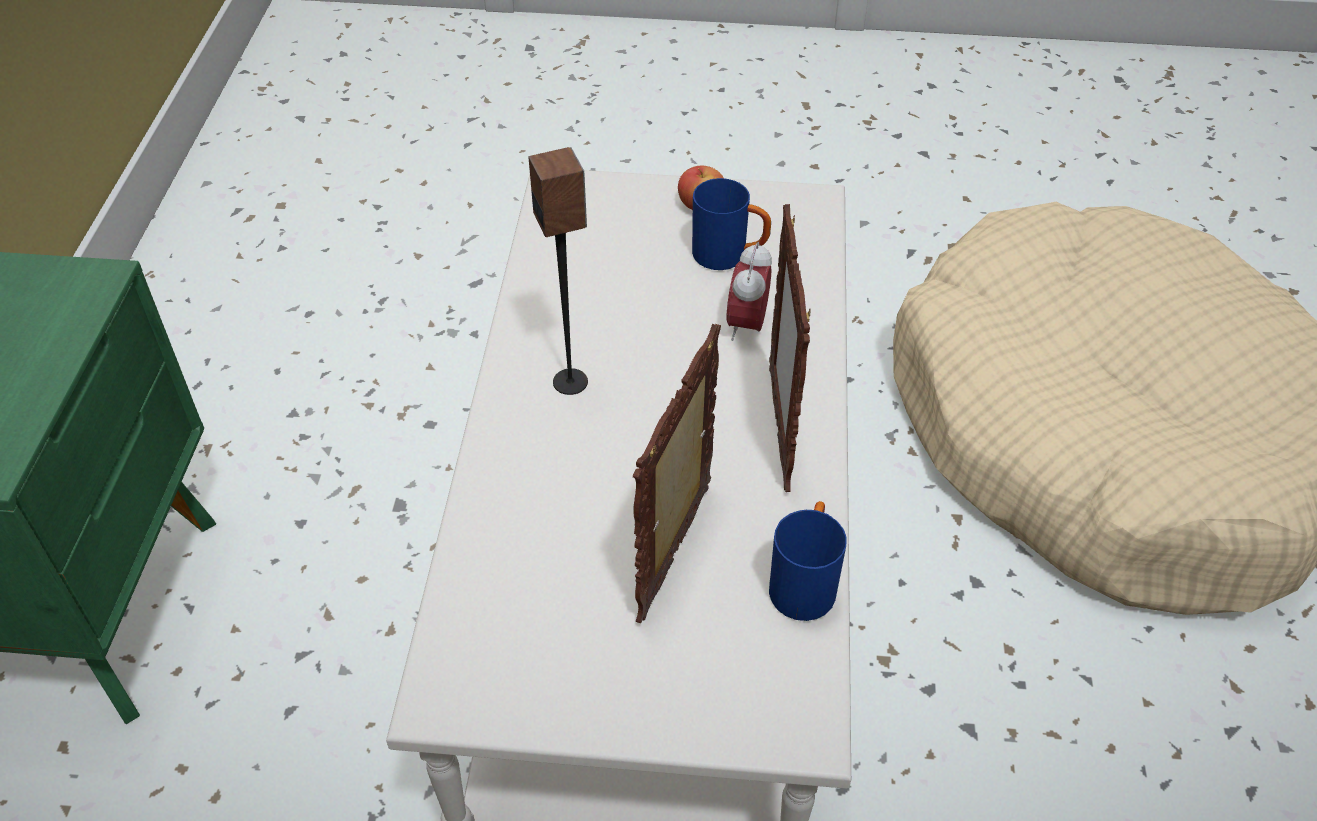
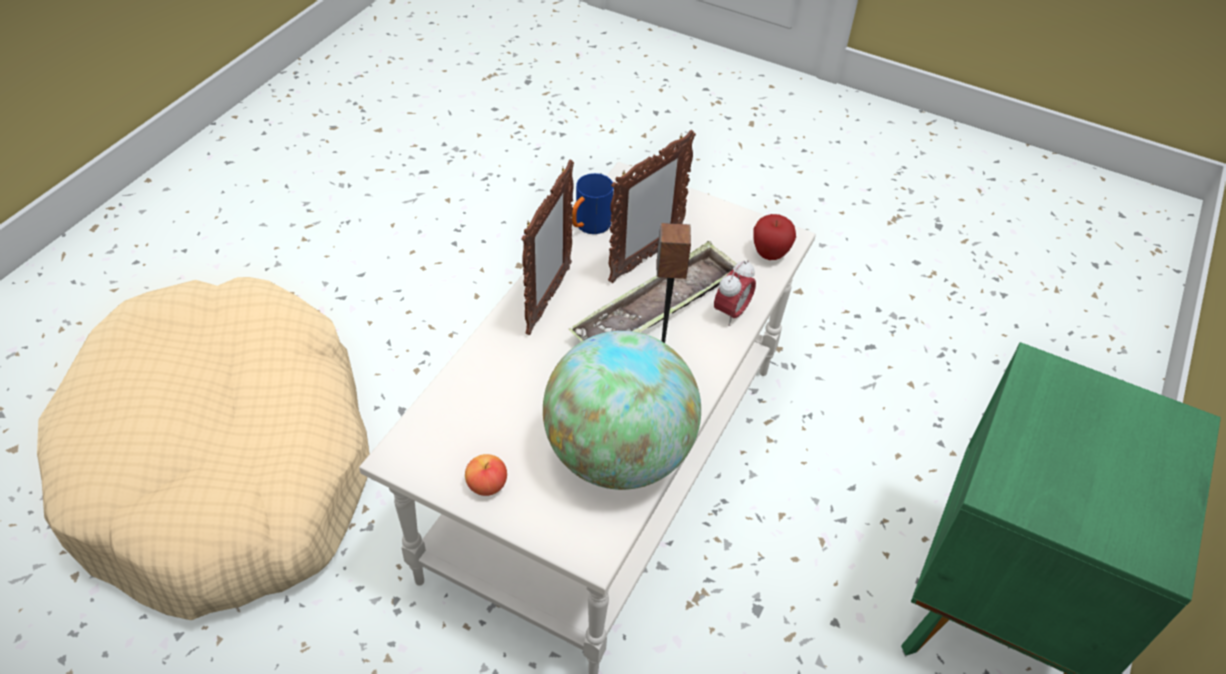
camera: 160 degrees left, 0 degrees up
(464, 646) = (770, 254): none -> apple
(575, 272) = (618, 455): none -> globe
(616, 471) = (657, 308): none -> tray
(729, 256) = (497, 429): blue mug -> none
(747, 325) = (522, 370): alarm clock -> alarm clock (731, 313)

